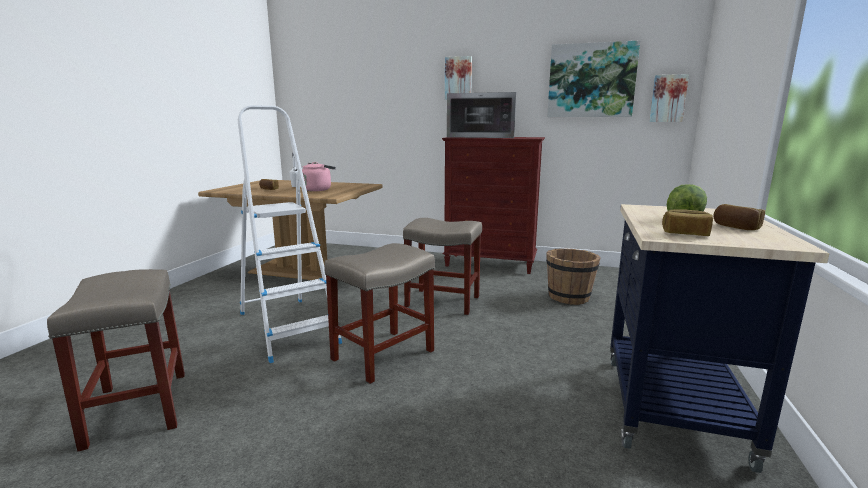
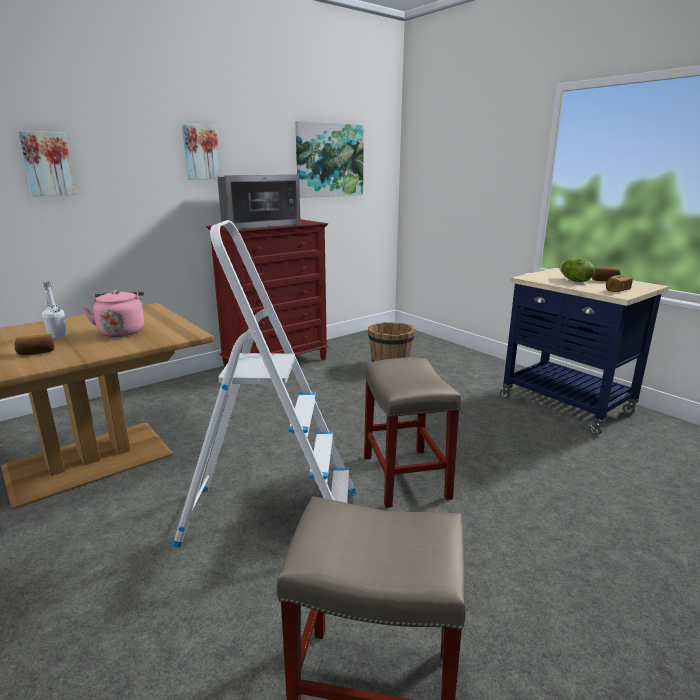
camera: 55 degrees left, 5 degrees up
(444, 301) = (329, 412): beige stool -> none
(668, 98) = (382, 178): picture -> picture (47, 164)

